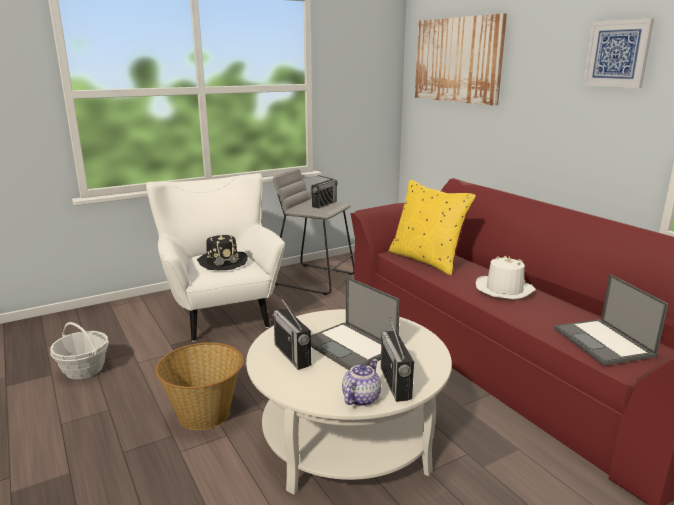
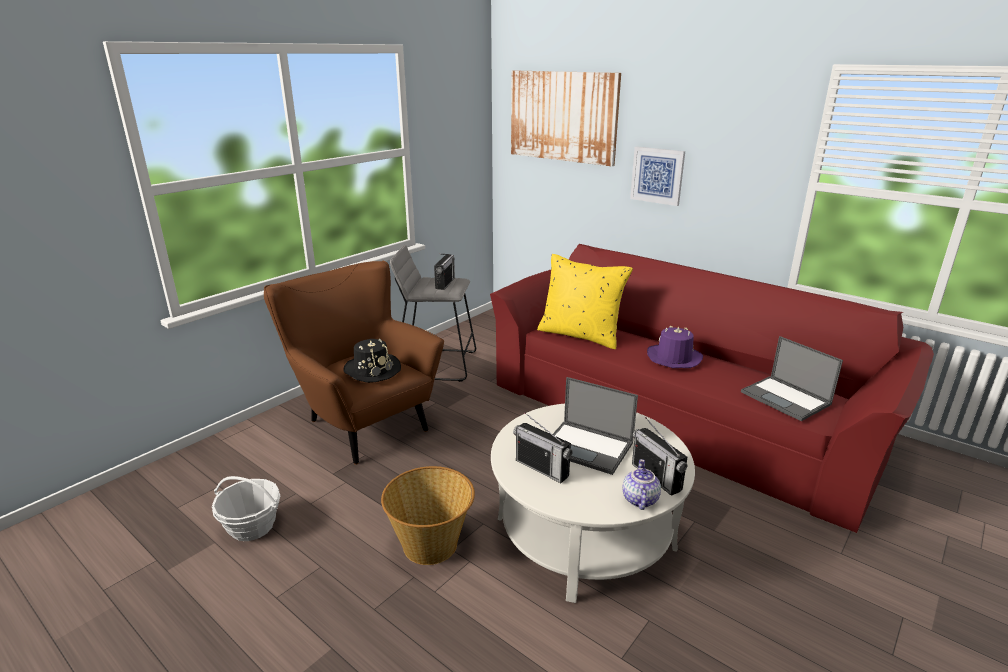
camera: 20 degrees left, 5 degrees up
(221, 312) = (361, 422): white armchair -> brown armchair
(504, 289) = (674, 358): white hat -> purple hat
(617, 53) = (744, 122): picture -> picture (657, 175)

